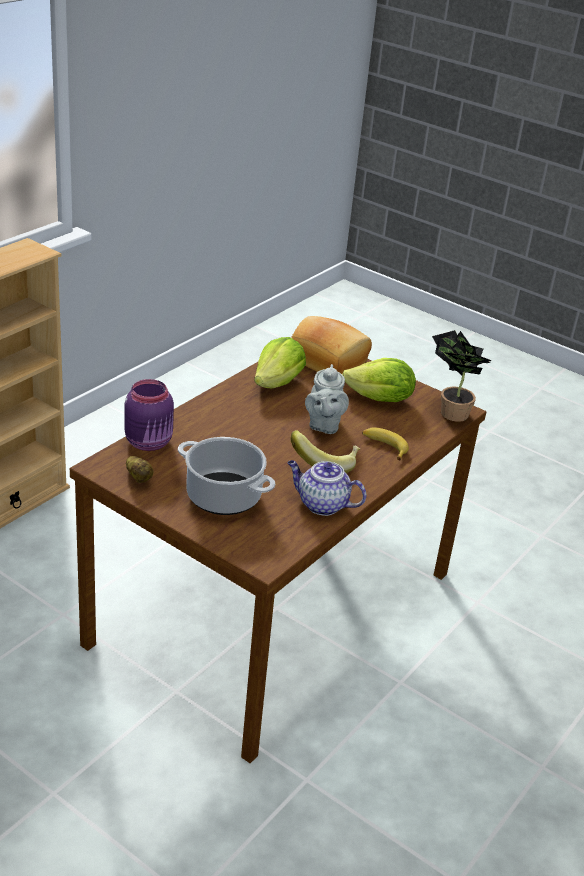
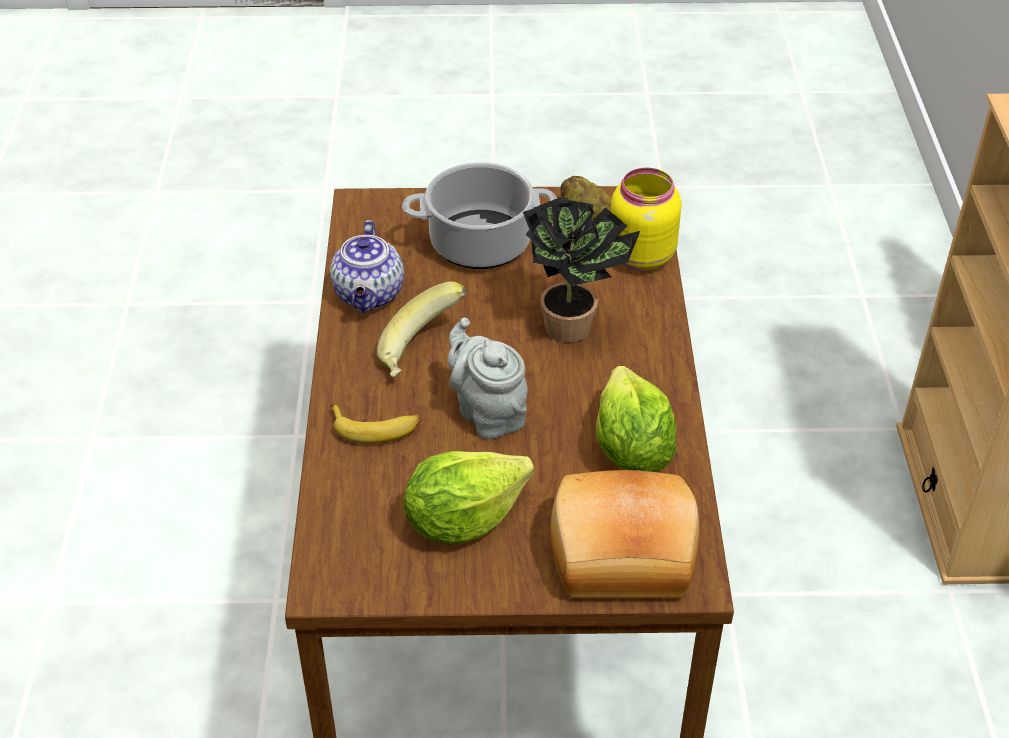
camera: 145 degrees right, 10 degrees up
(150, 442) = (639, 257): purple jar -> yellow jar
(321, 504) = (369, 296): teapot -> teapot turned 105 degrees clockwise
(450, 412) = (339, 569): potted plant -> potted plant (575, 327)

